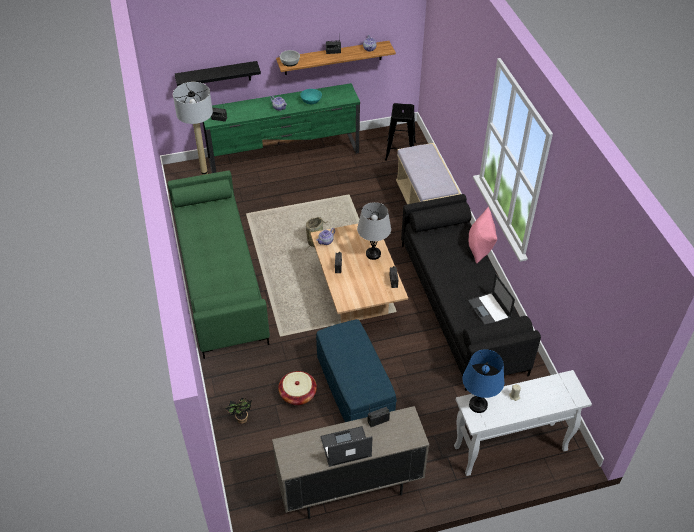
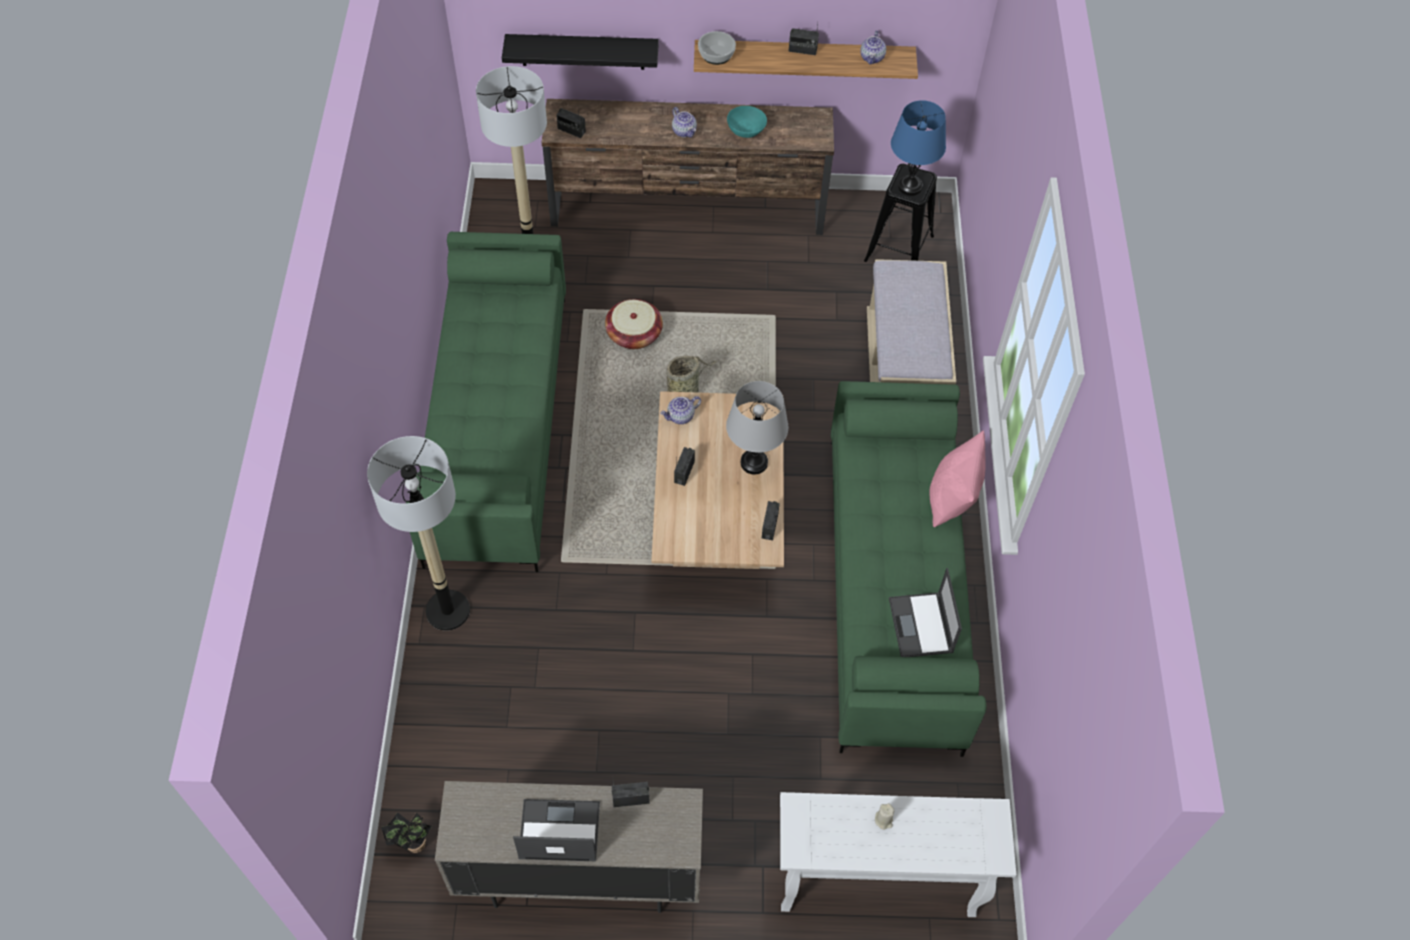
camera: 15 degrees right, 10 degrees up
(225, 376) = (447, 610): none -> floor lamp
(241, 420) = (446, 699): potted plant -> potted plant (413, 845)
(284, 155) = (689, 209): green tv stand -> brown tv stand
(298, 394) = (554, 678): basket -> basket (634, 334)
(355, 390) = (651, 698): blue ottoman -> none
(462, 307) = (894, 590): black sofa -> green sofa
(478, 405) = (813, 818): blue table lamp -> blue table lamp (910, 186)

